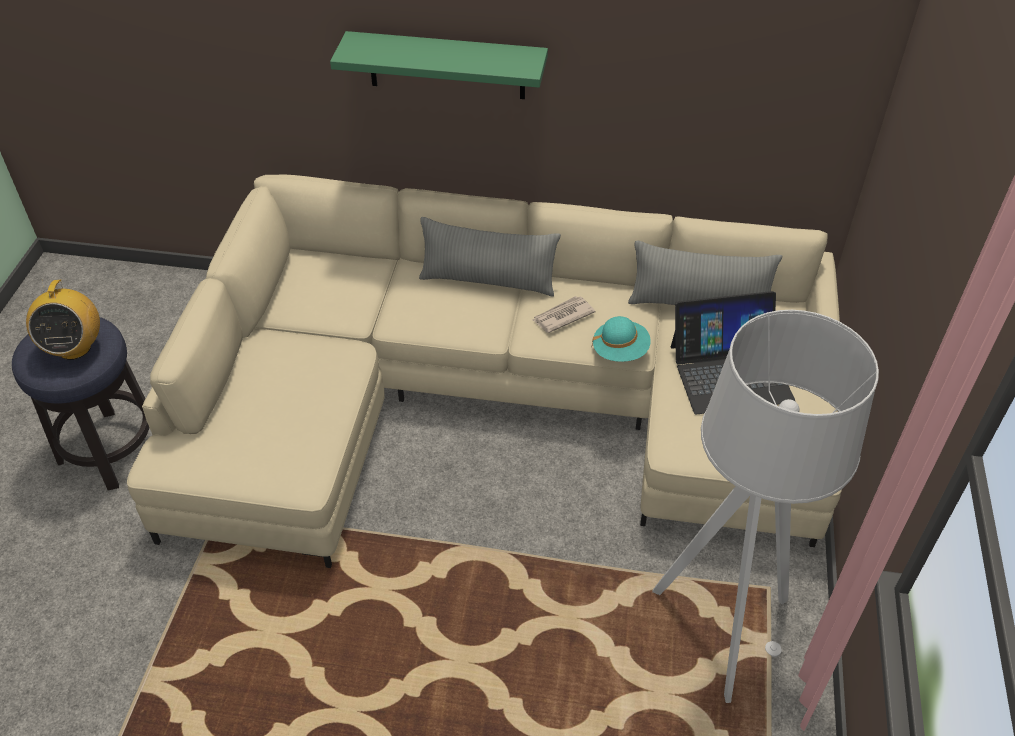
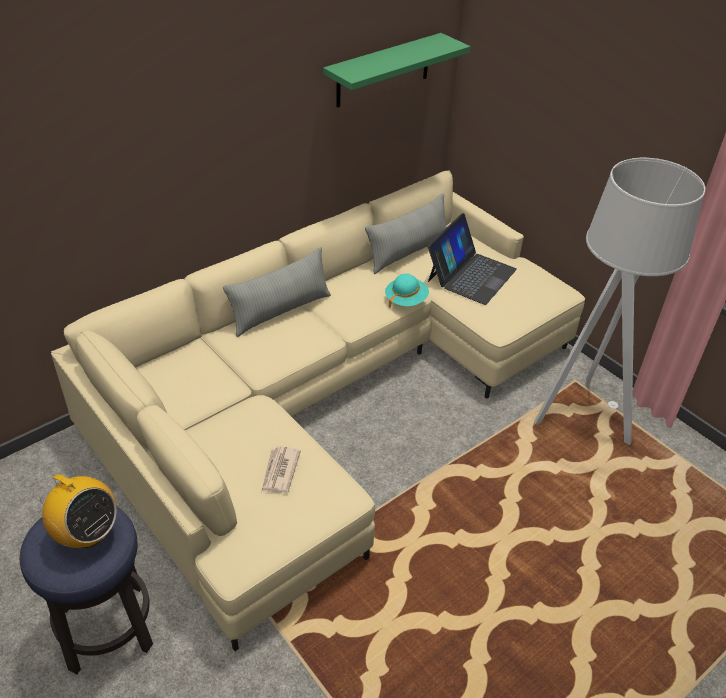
camera: 50 degrees left, 5 degrees down
(447, 65) = (198, 157): green shelf -> green shelf (383, 70)
(562, 316) = (351, 302): newspaper -> newspaper (279, 471)

